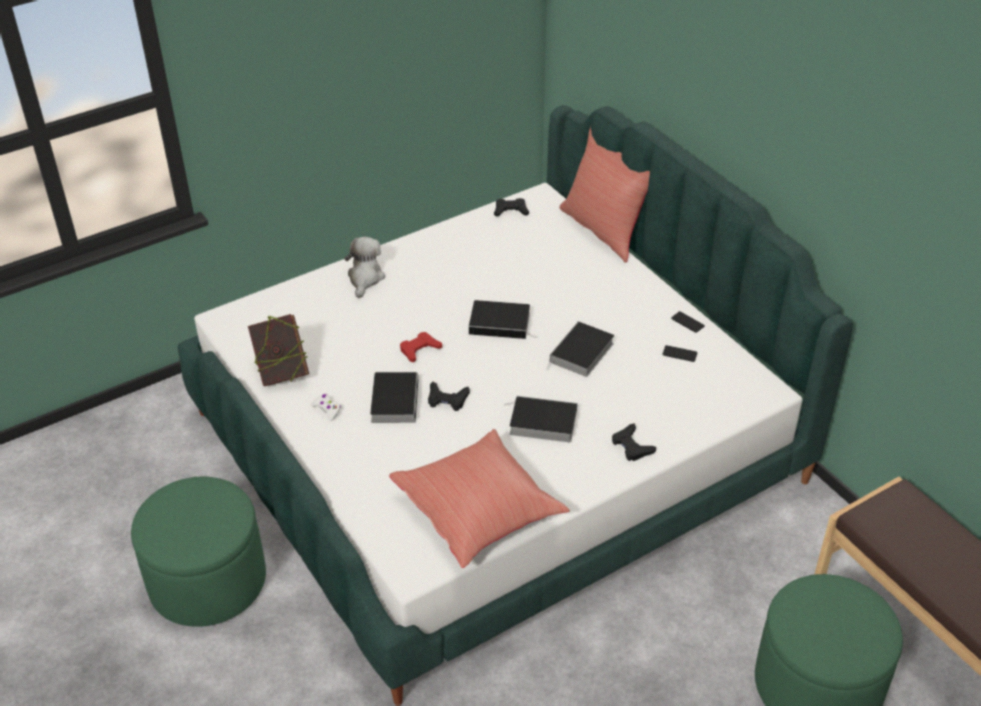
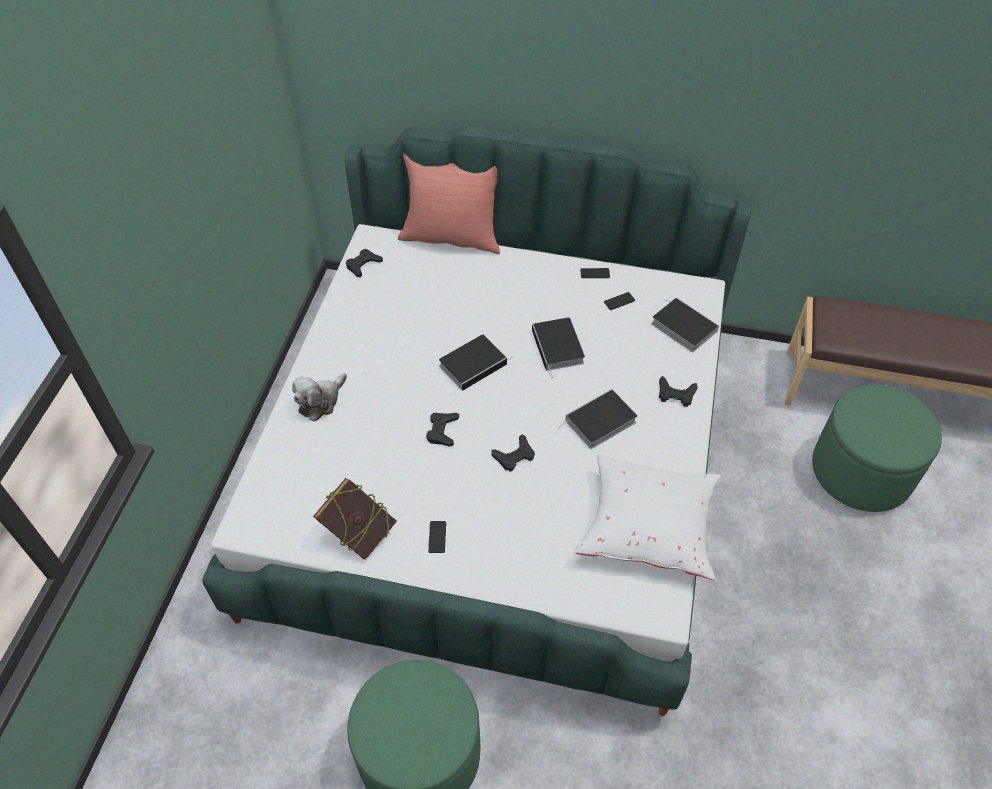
camera: 45 degrees left, 10 degrees up
(327, 409) = (437, 537): white game controller -> phone
(365, 278) = (320, 401): plush toy -> plush toy turned 105 degrees counterclockwise
(394, 399) = (476, 487): book -> book (681, 327)
(419, 350) = (442, 431): red game controller -> black game controller
(479, 512) = (647, 527): red pillow -> white pillow

